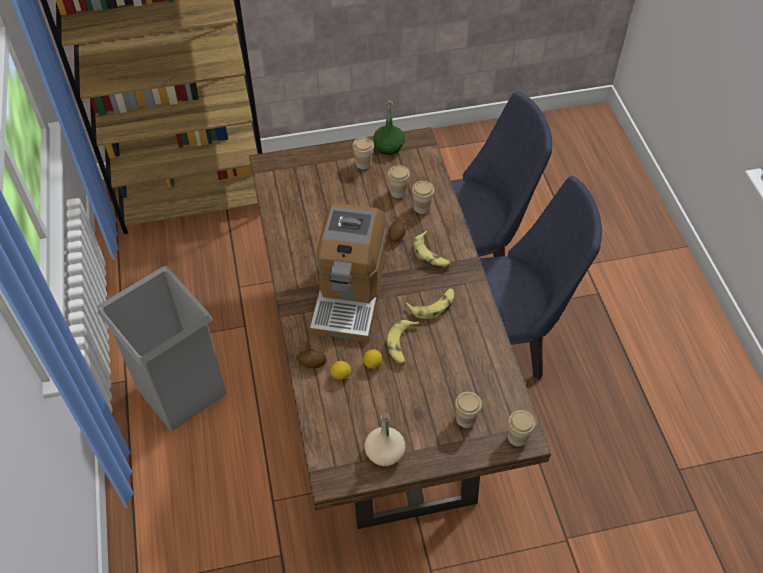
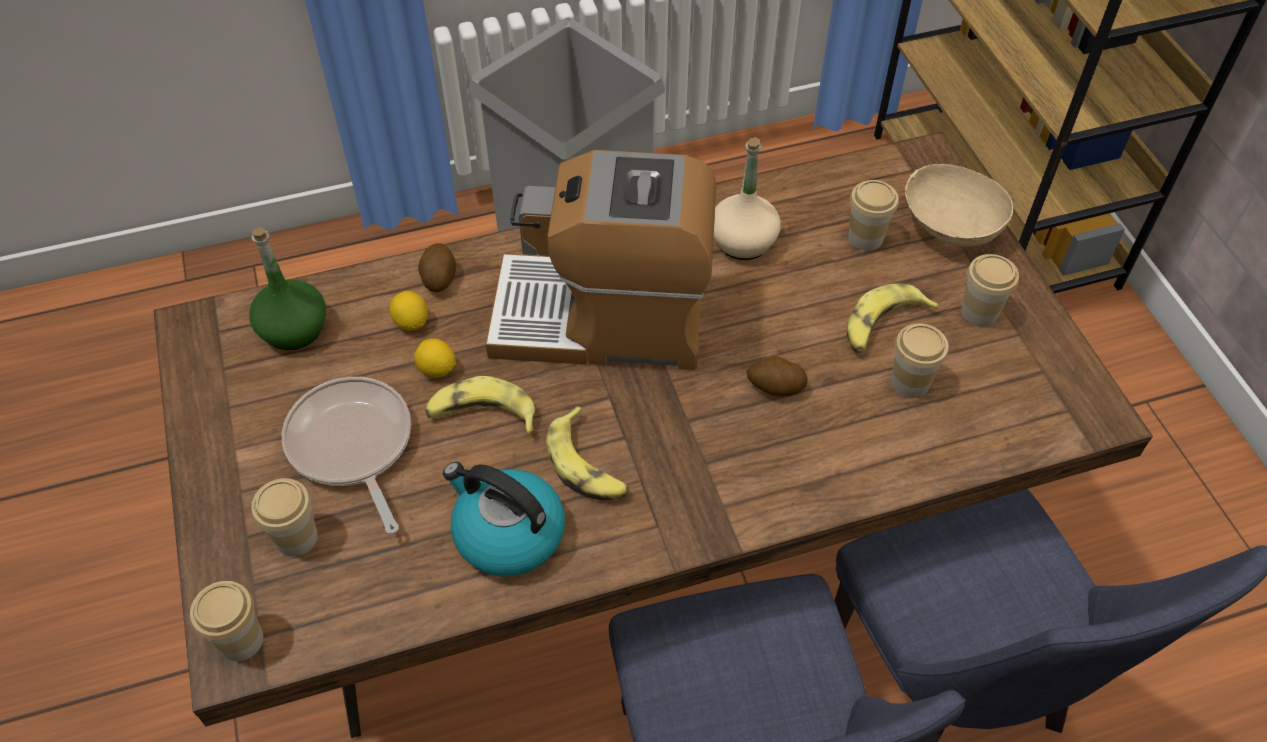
camera: 85 degrees right, 0 degrees up
(313, 164) = (948, 228): none -> beige bowl
(385, 452) = (235, 403): beige bottle -> beige bottle (743, 242)
(388, 147) = (1049, 354): green bottle -> green bottle (293, 329)
(416, 398) = (352, 446): none -> frying pan
(422, 207) = (873, 430): cup -> cup (865, 237)
(431, 255) = (732, 455): banana -> banana (882, 326)
(467, 336) = (507, 534): none -> kettle

